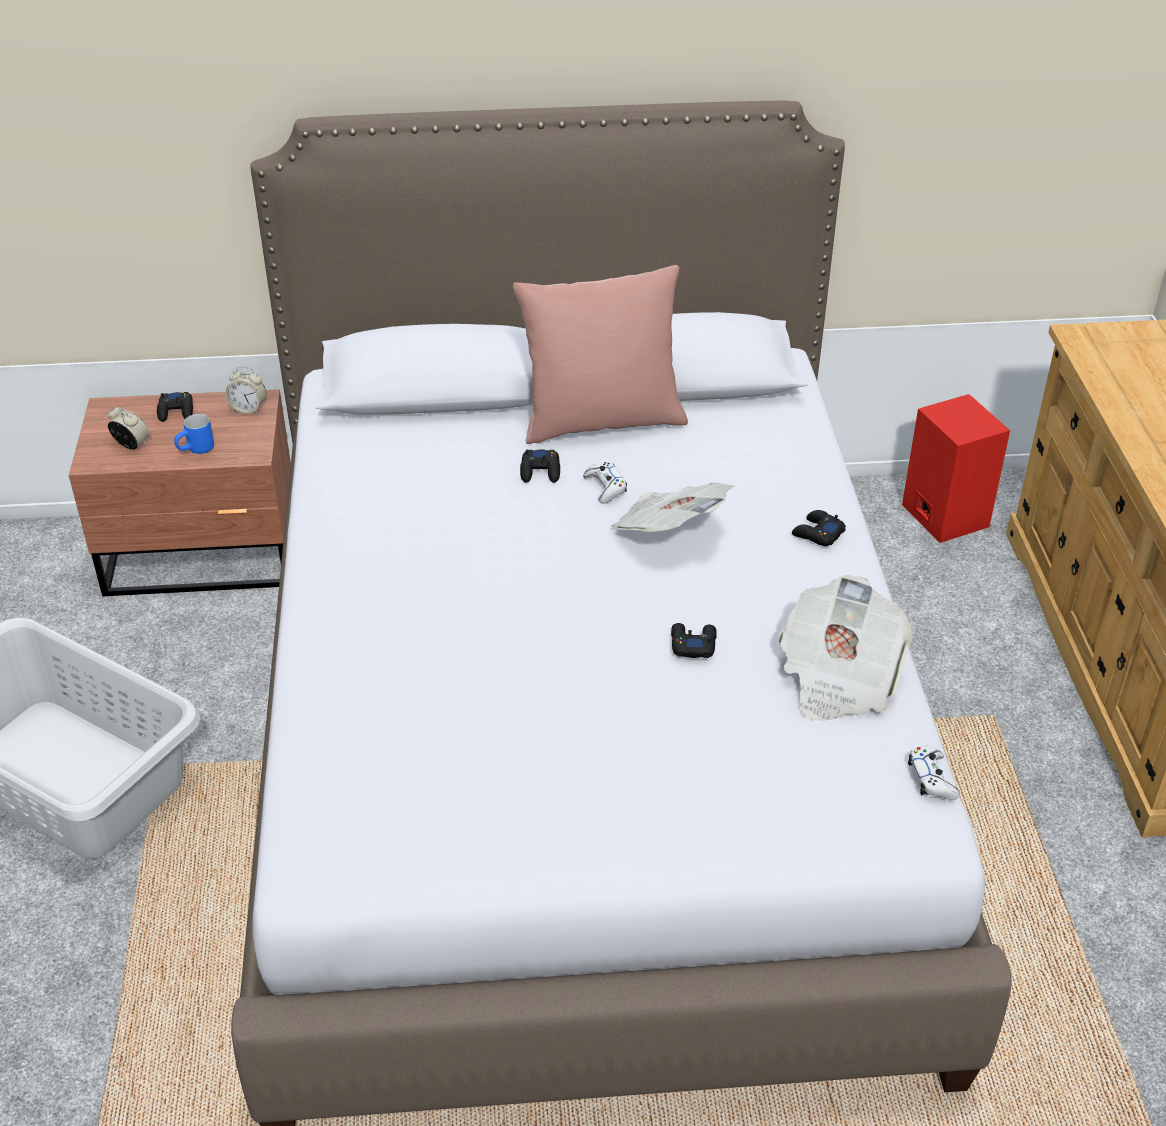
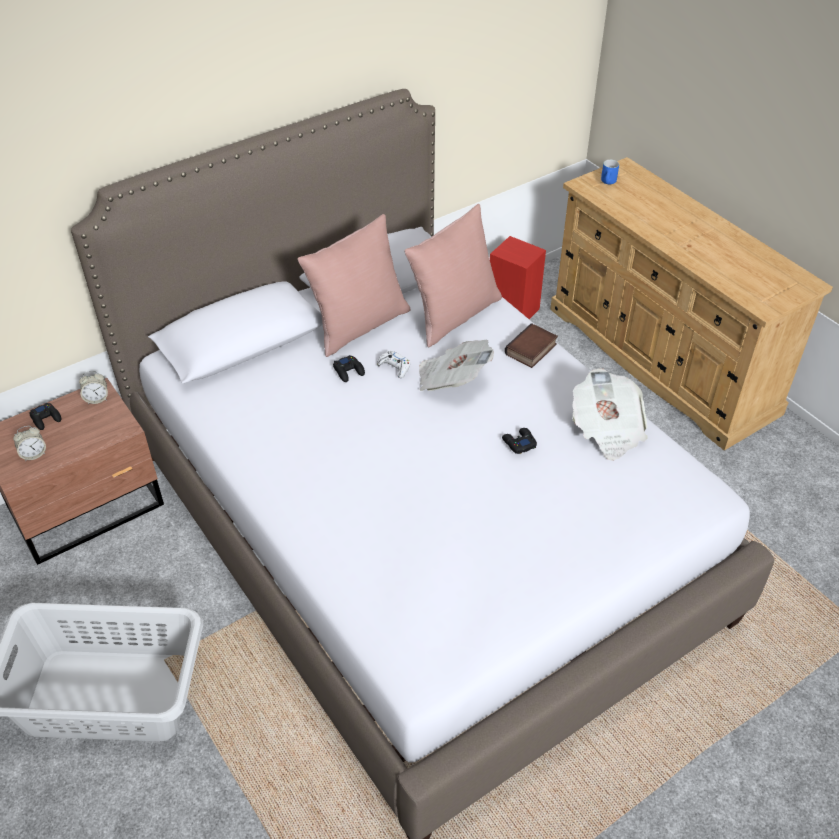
camera: 30 degrees left, 5 degrees up
(132, 445) = (34, 454): alarm clock -> alarm clock turned 150 degrees clockwise
(197, 451) = (84, 441): blue mug -> blue mug (609, 183)
(743, 452) = (454, 316): none -> pink pillow
(817, 533) = (531, 350): black game controller -> book
(931, 779) = (694, 467): white game controller -> none

